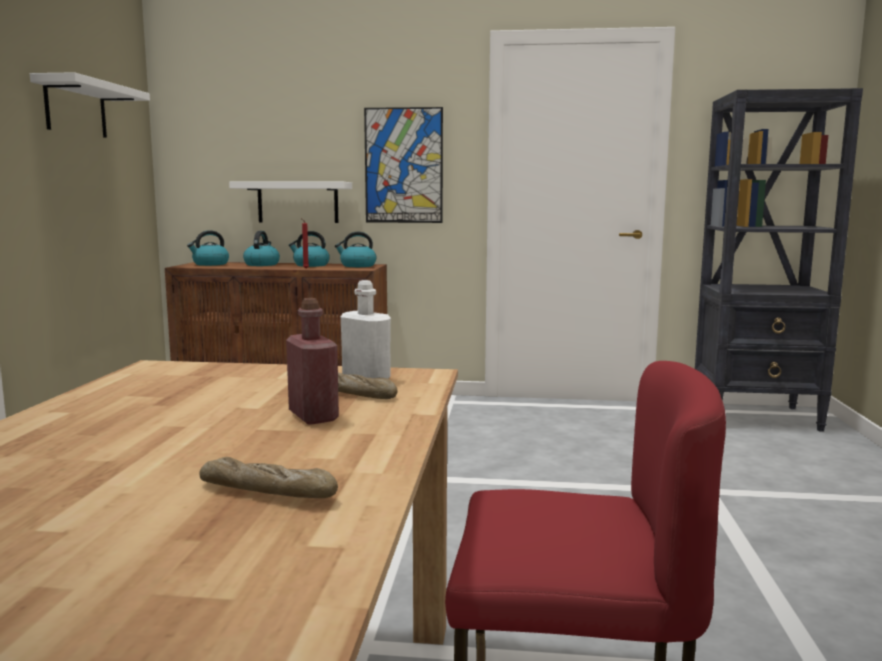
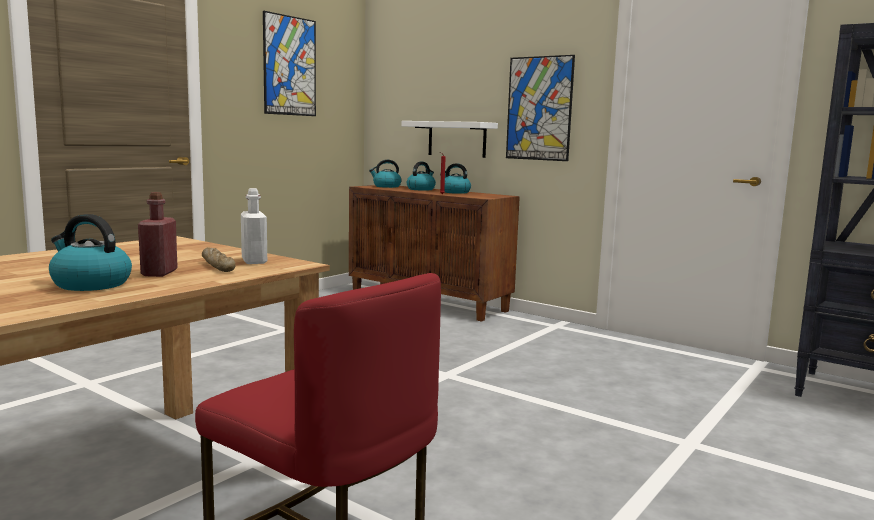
camera: 30 degrees right, 0 degrees up
(75, 109) = (289, 66): white shelf -> picture
(267, 492) = (27, 297): bread -> none
(357, 266) = (489, 195): kettle -> kettle (90, 284)

